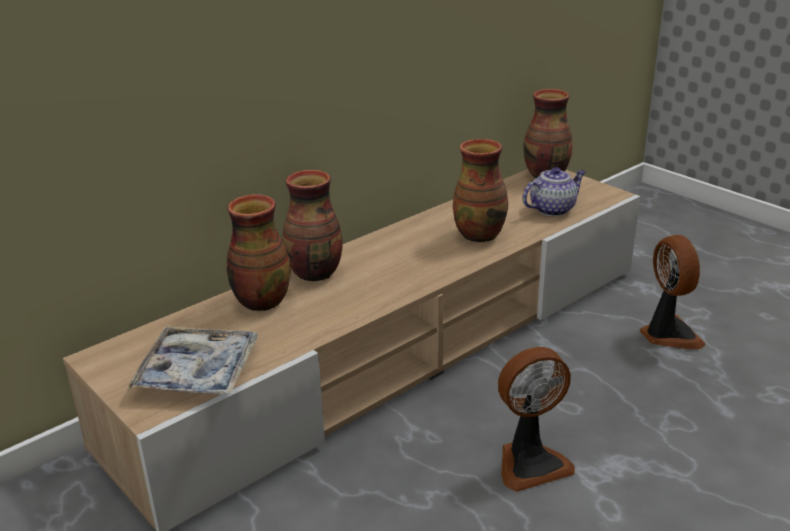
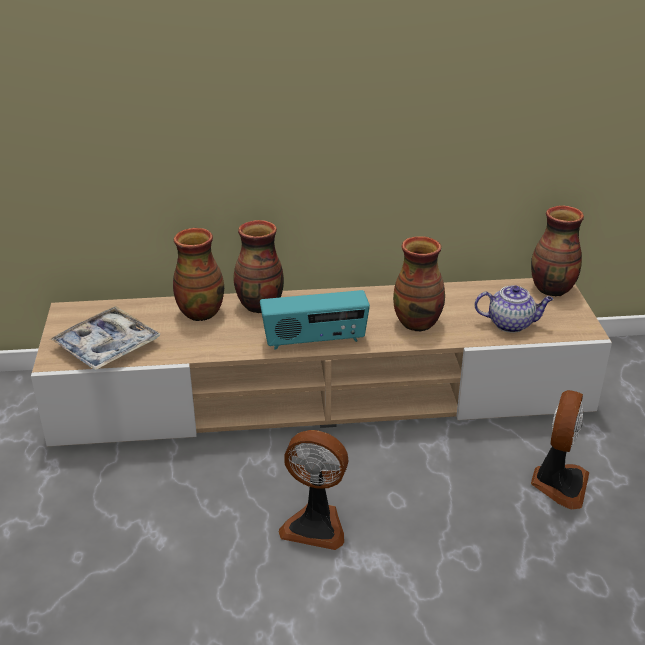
camera: 35 degrees right, 5 degrees up
(411, 282) = (314, 341): none -> radio

